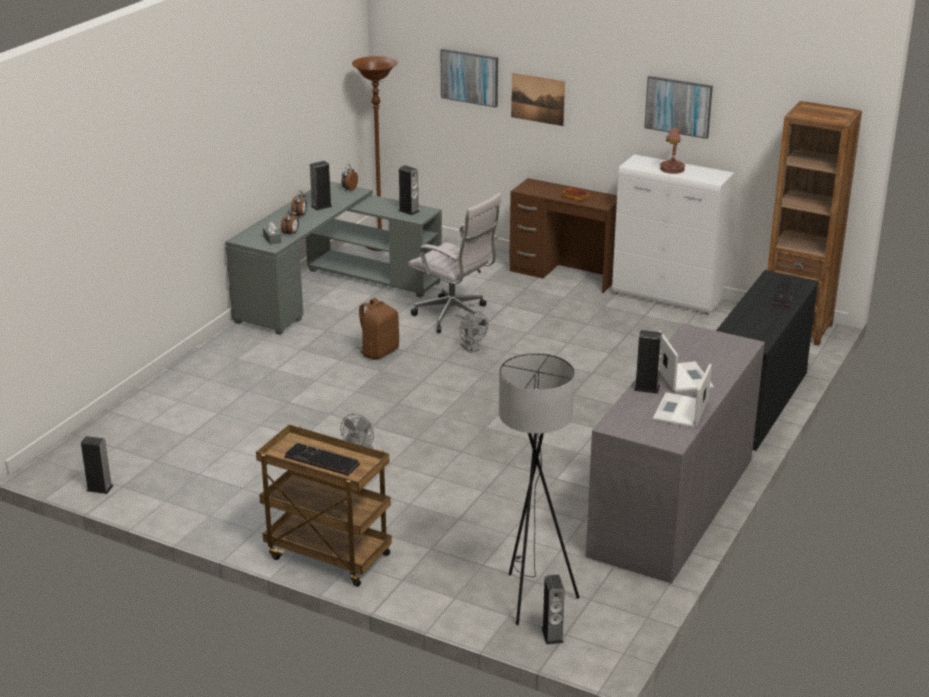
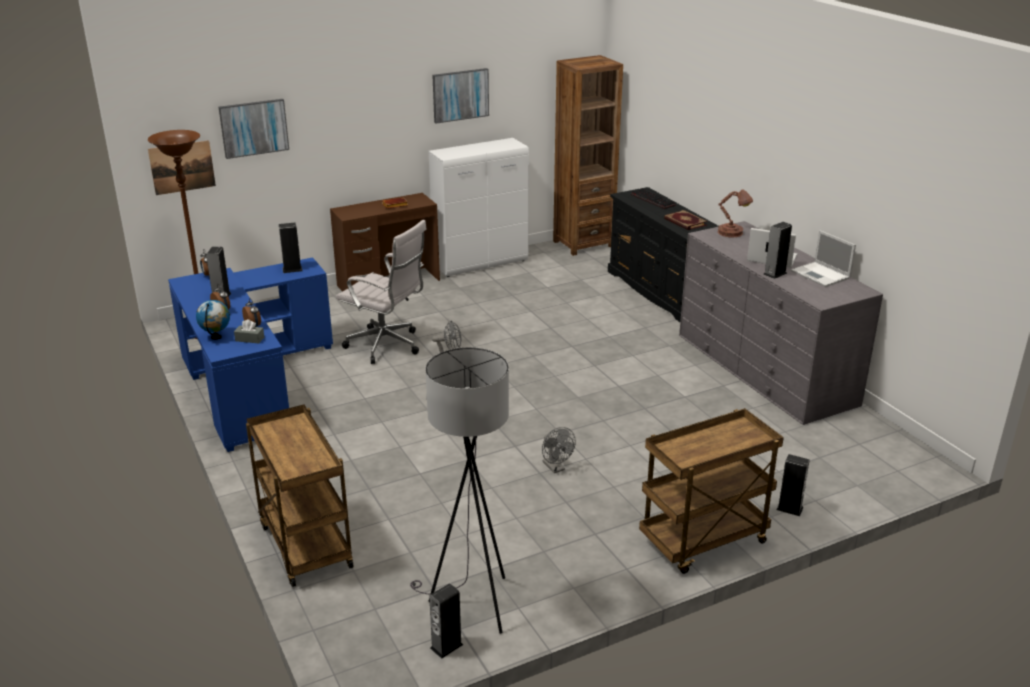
camera: 55 degrees left, 0 degrees up
(158, 394) = (304, 545): none -> brown cart
(261, 229) = (216, 337): none -> globe
(320, 461) = (716, 447): keyboard -> none
(331, 290) = (249, 382): grey desk -> blue desk
(379, 352) = (394, 399): brown backpack -> none
(455, 317) = (387, 346): white office chair -> white office chair turned 45 degrees clockwise
(530, 595) = (836, 466): grey floor lamp -> grey floor lamp (470, 604)
(538, 99) = (329, 128): picture -> picture (182, 167)
(552, 635) = (895, 476): speaker -> speaker (789, 508)
(672, 170) = (477, 149): brown table lamp -> brown table lamp (732, 233)
(753, 323) = (684, 222): none -> book

